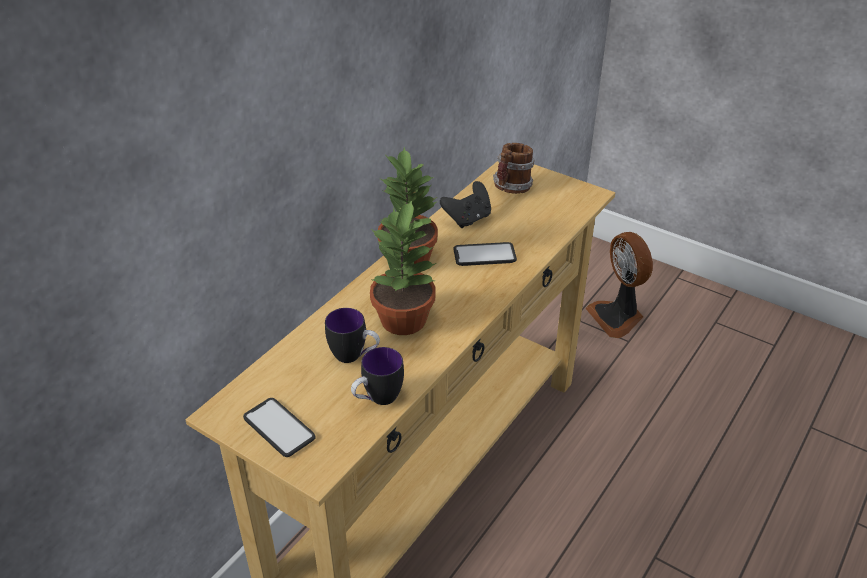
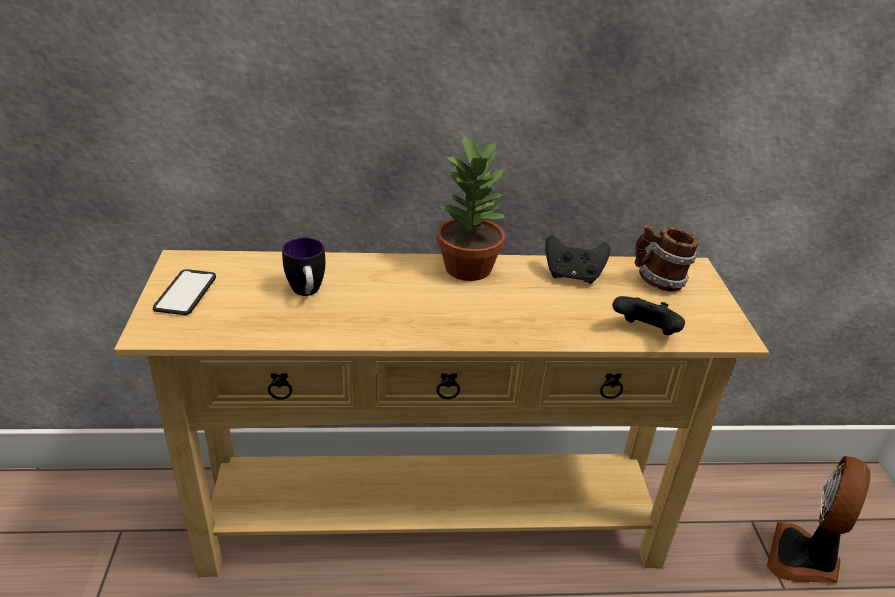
camera: 50 degrees right, 5 degrees down
(377, 400) = (263, 327): mug -> none
(405, 320) = (384, 299): potted plant -> none
(484, 255) = (533, 306): phone -> none
(557, 226) = (645, 333): none -> black game controller

